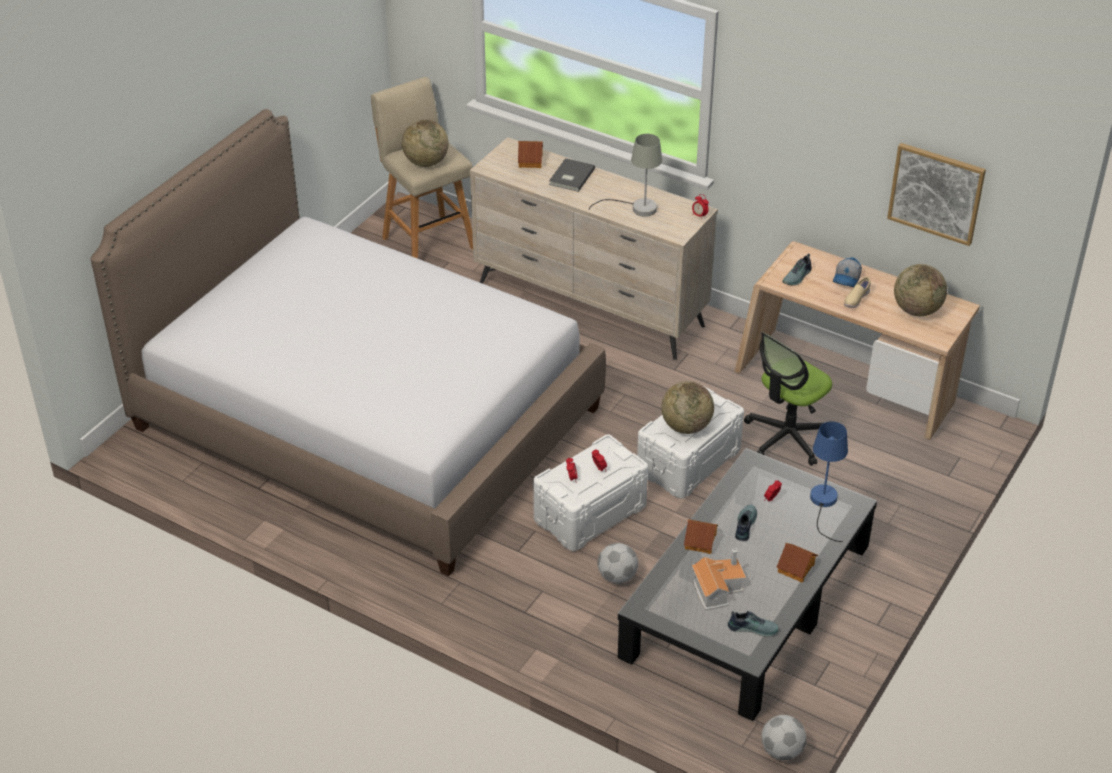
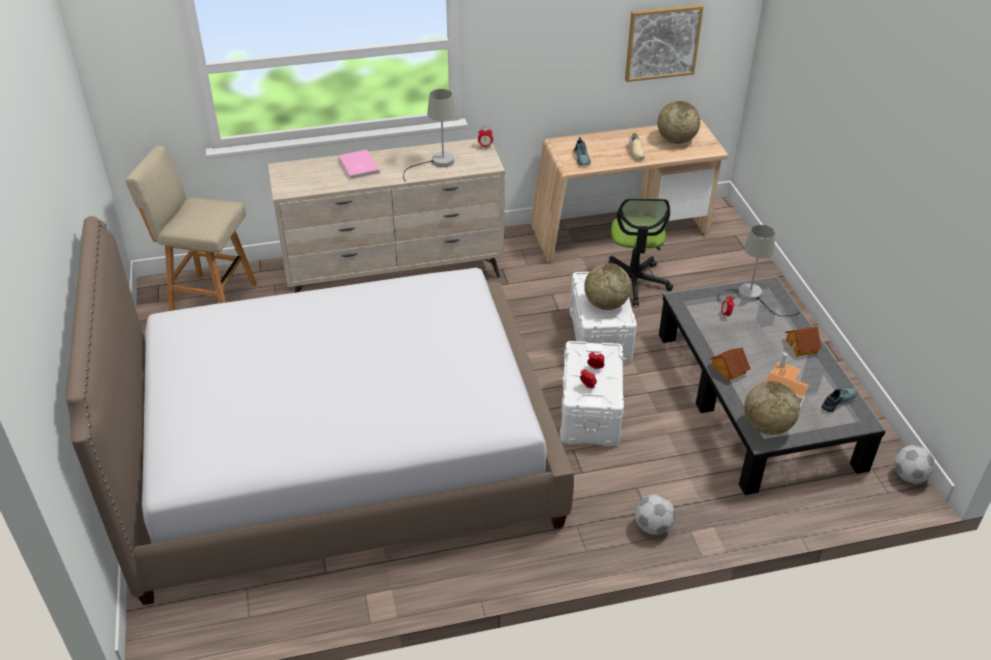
camera: 45 degrees left, 0 degrees up
(426, 162) = (207, 219): globe -> globe (767, 426)
(530, 161) = (311, 171): toy house -> none
(570, 177) = (358, 166): grey book -> pink book
(616, 576) = (666, 441): football -> football (652, 527)
(744, 525) = (736, 341): shoe -> none
(823, 504) = (755, 297): blue table lamp -> grey table lamp
(847, 278) = (611, 143): cap -> none

